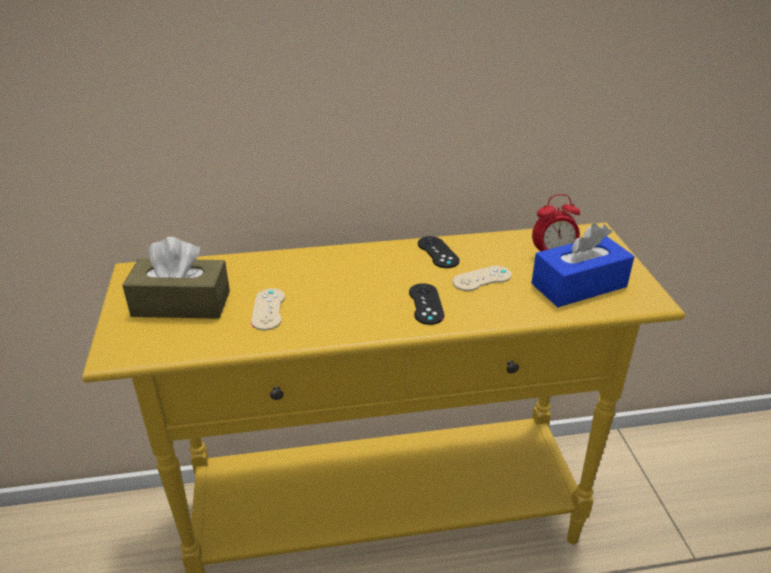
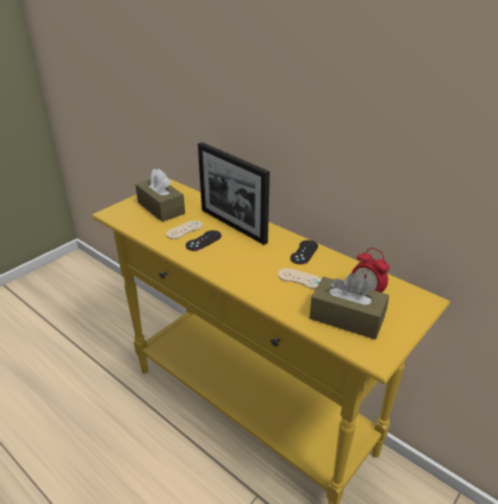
camera: 50 degrees right, 0 degrees up
(316, 270) = (233, 225): none -> picture frame
(426, 304) = (249, 271): black game controller -> black game controller (203, 240)
(578, 285) = (346, 318): blue tissue box -> brown tissue box

